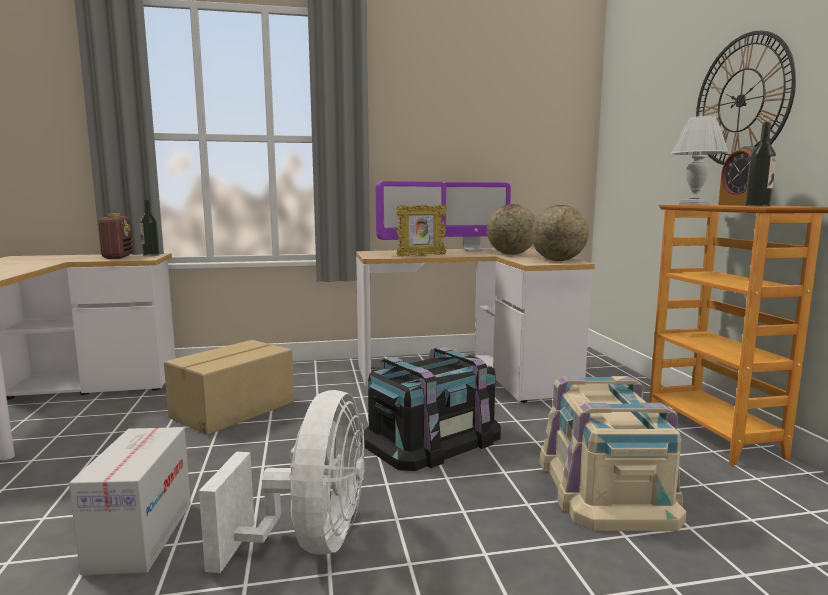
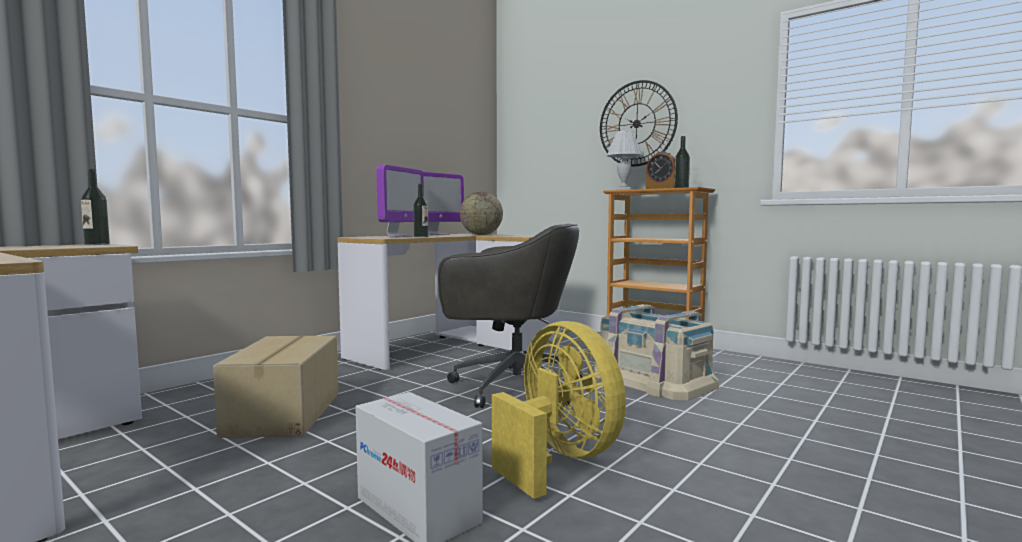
camera: 40 degrees left, 5 degrees down
(118, 257) = (52, 246): radio -> none
(311, 541) = (558, 459): white fan -> yellow fan
(421, 256) = (421, 237): picture frame -> bottle
(432, 439) = (511, 386): black storage box -> grey office chair
(558, 260) = (534, 235): globe -> none

